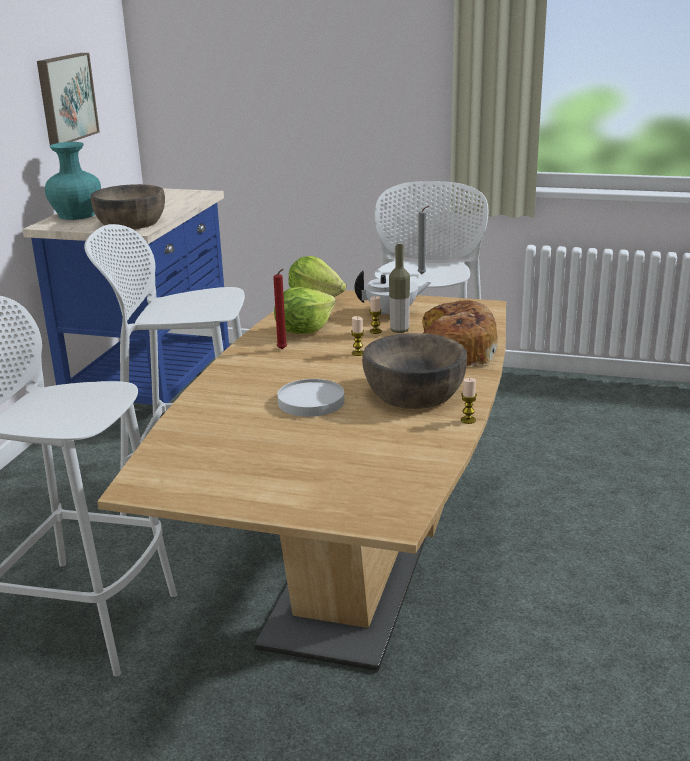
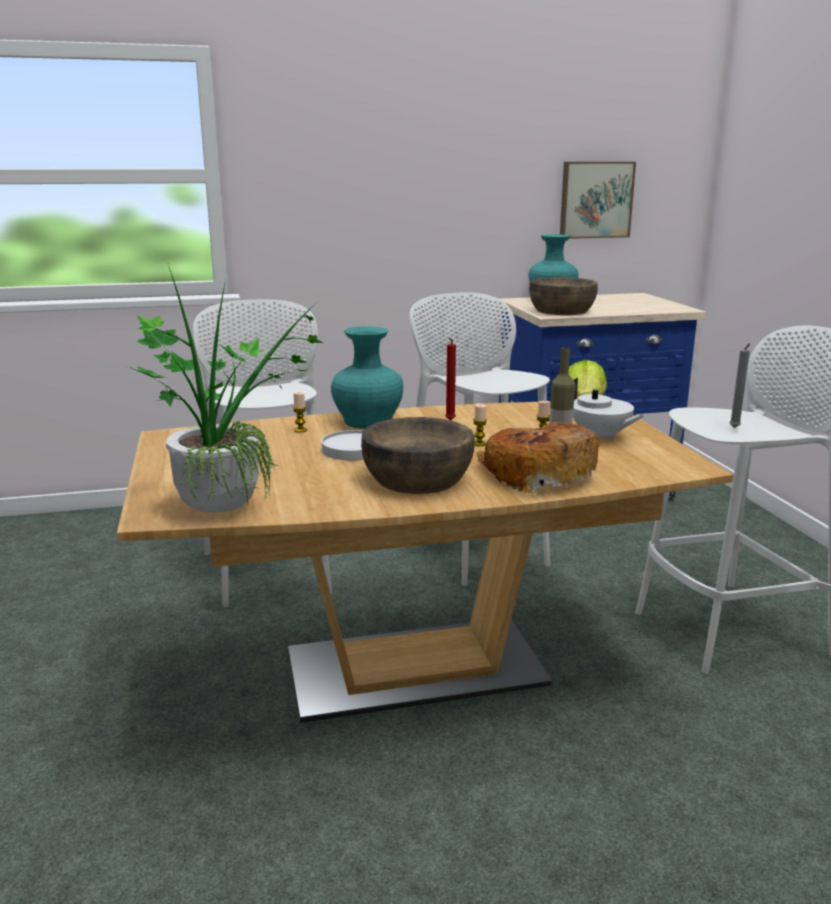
camera: 60 degrees right, 5 degrees down
(236, 381) = (367, 421): none -> turquoise vase
(304, 330) = (502, 418): lettuce -> none
(387, 478) = (229, 501): none -> potted plant
(468, 420) = (378, 509): candle -> candle (300, 430)

